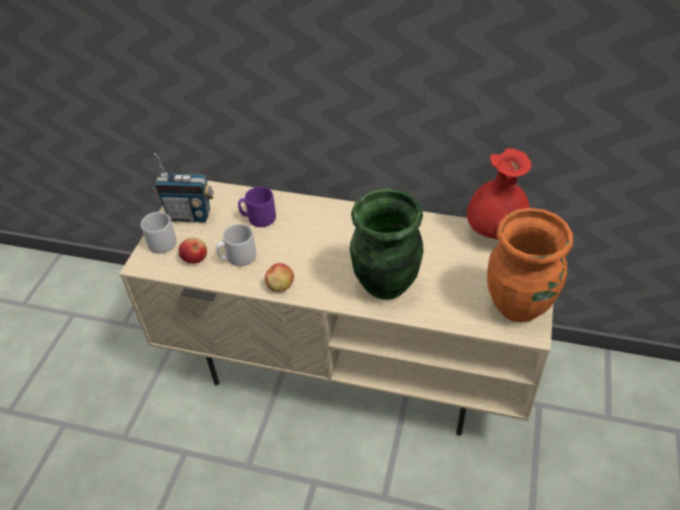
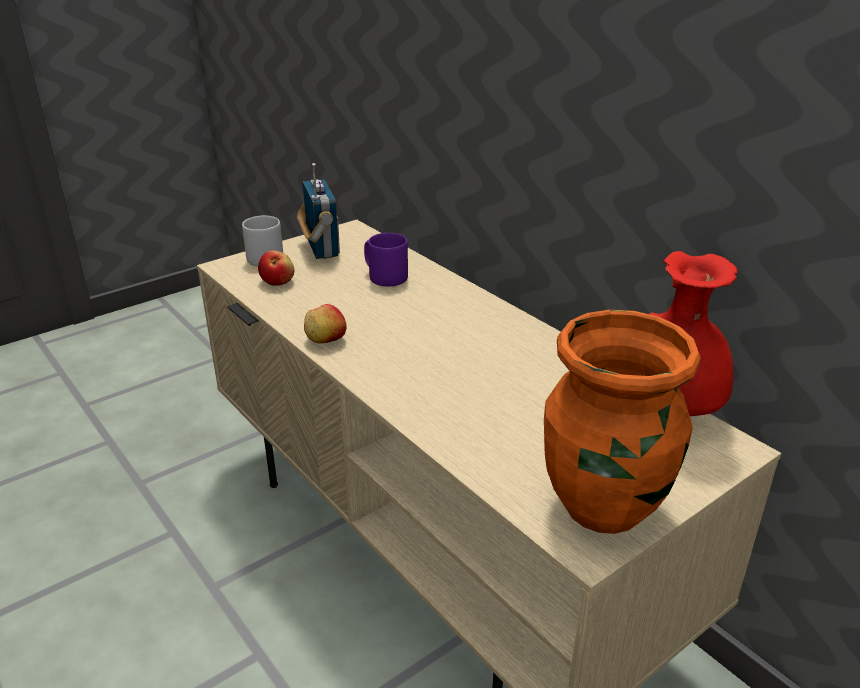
camera: 35 degrees right, 15 degrees down
(190, 215) = (321, 249): radio -> radio turned 150 degrees counterclockwise
(238, 257) = (318, 298): grey mug -> none
(385, 285) = (444, 394): green vase -> none

